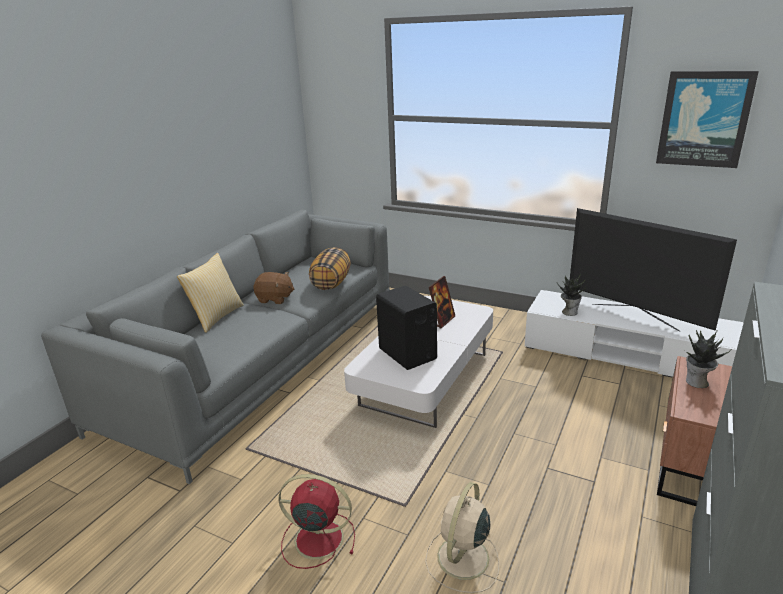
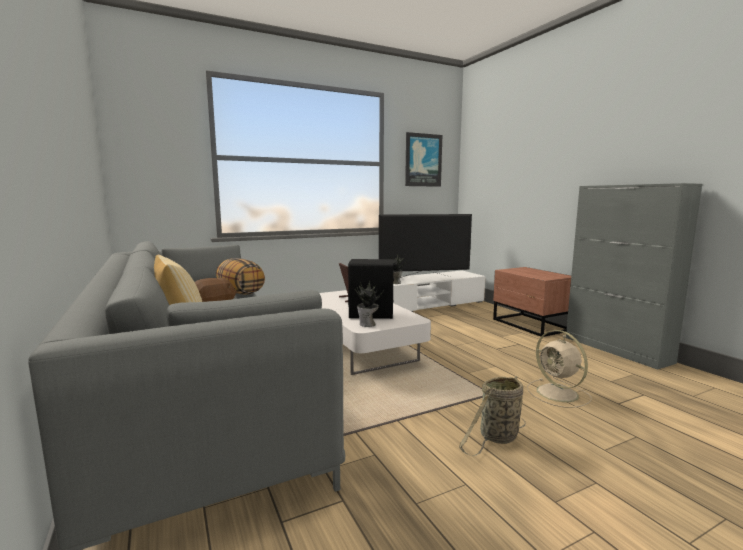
camera: 55 degrees left, 15 degrees down
(317, 538) = (497, 438): red fan -> basket
(697, 382) = (522, 273): potted plant -> potted plant (367, 324)

